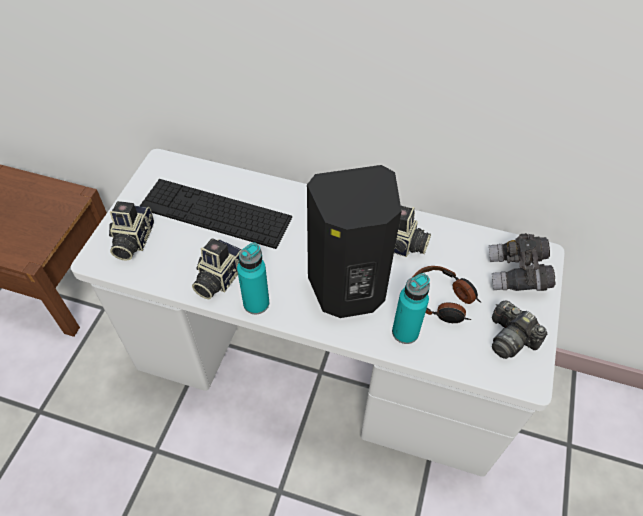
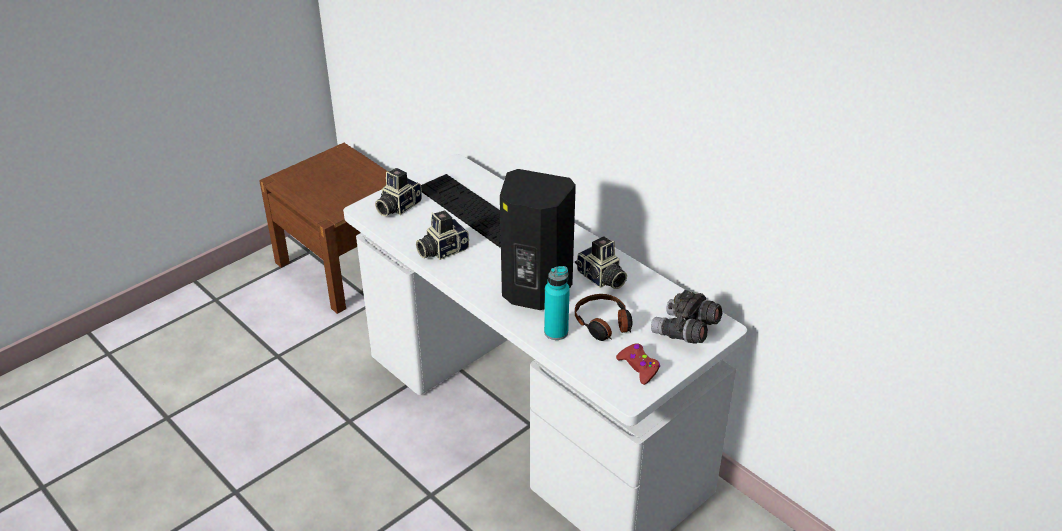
camera: 30 degrees right, 15 degrees down
(256, 303) = (457, 274): turquoise bottle -> none
(510, 338) = (639, 367): camera -> red game controller

